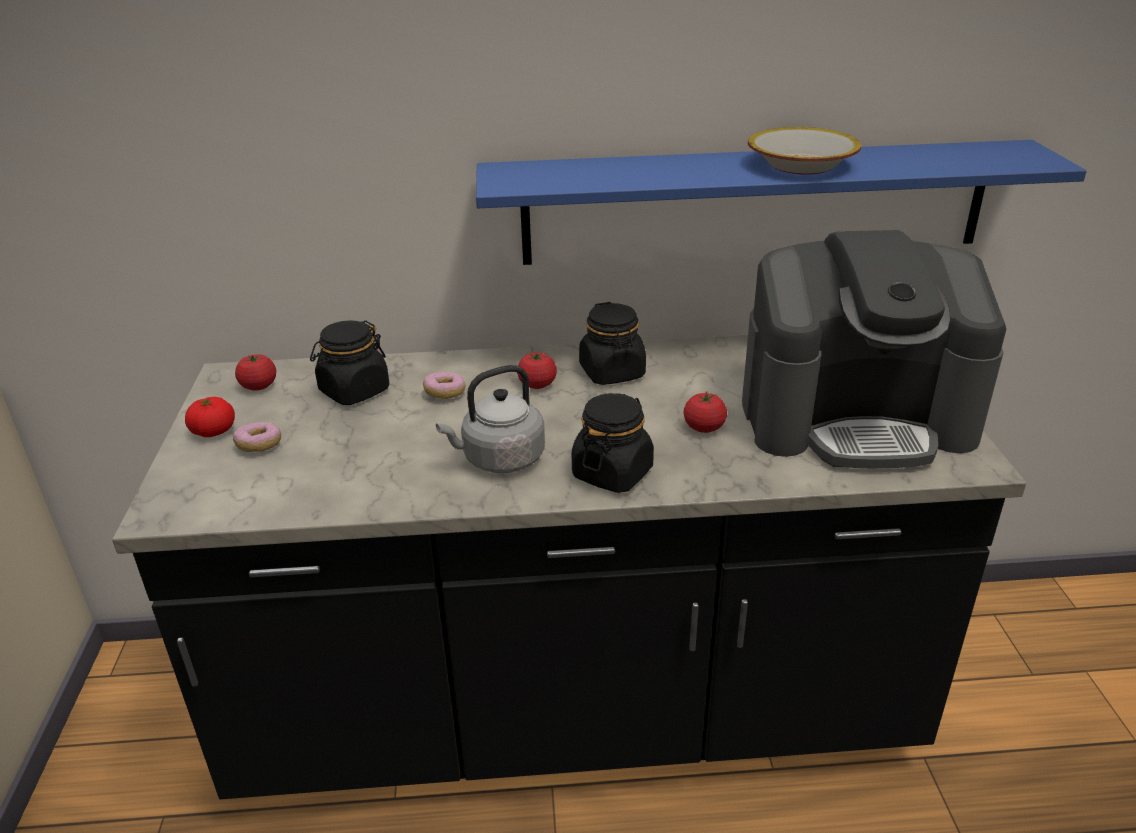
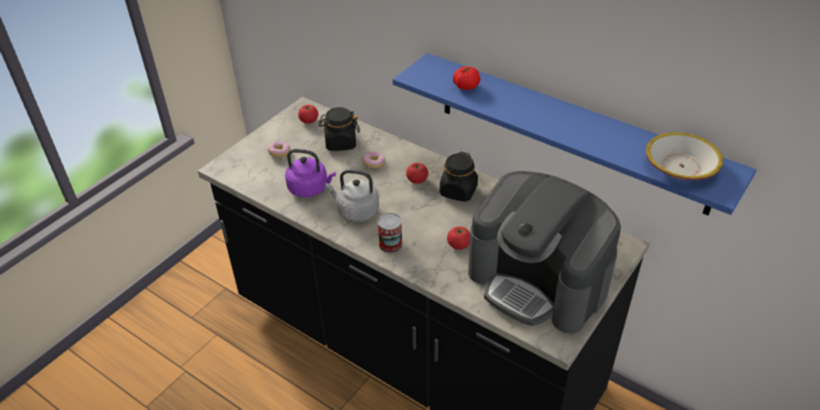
camera: 40 degrees right, 10 degrees up
(213, 431) = (271, 137): tomato -> tomato (466, 86)
(381, 466) = (310, 188): none -> purple kettle
(612, 473) = (390, 244): black jar -> can
(802, 165) = (574, 127): bowl -> bowl (681, 167)

